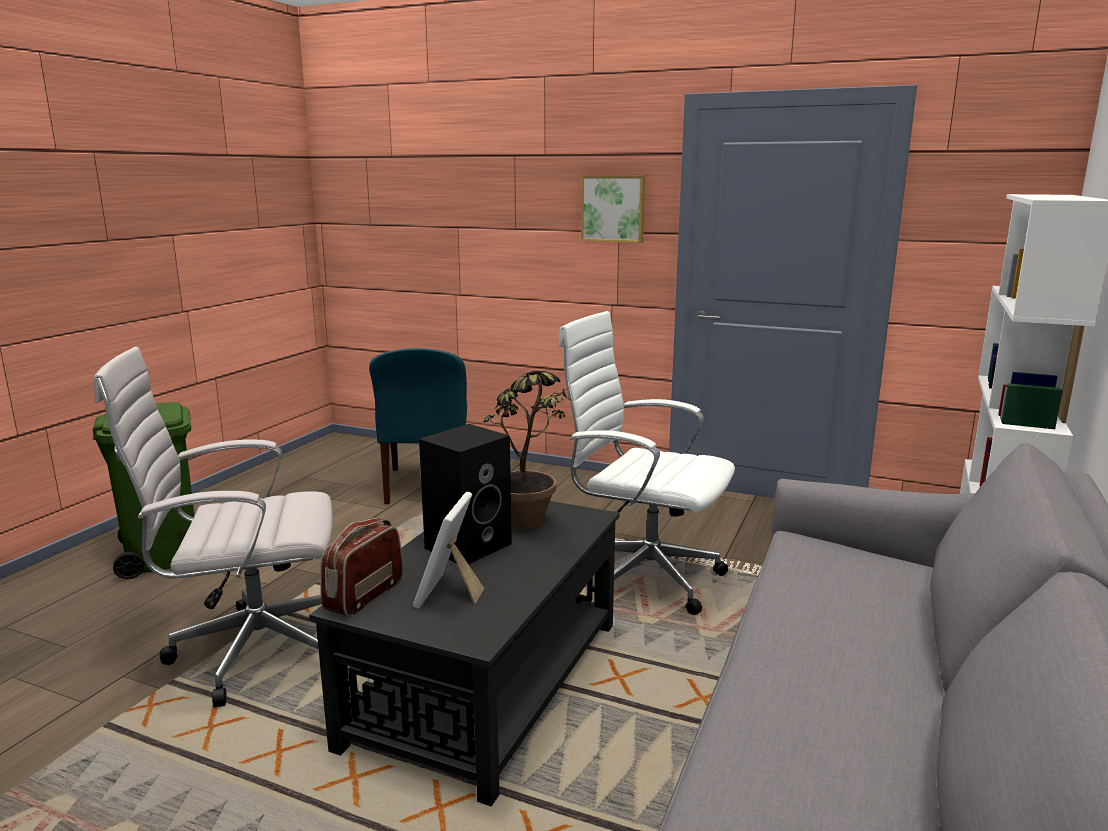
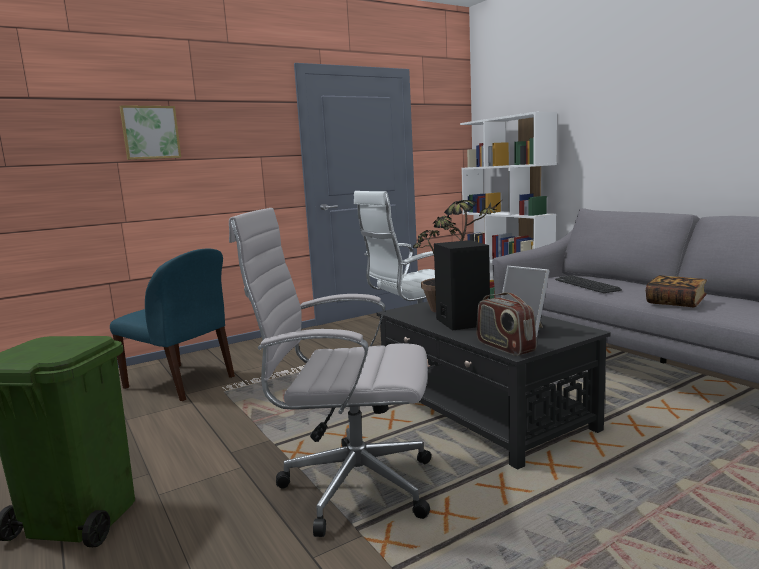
camera: 55 degrees left, 5 degrees down
(250, 652) = (350, 486): white office chair -> white office chair turned 75 degrees clockwise
(613, 208) = (256, 140): picture -> picture (150, 132)
(768, 707) = (675, 302): none -> book
(814, 597) = (586, 285): none -> keyboard

